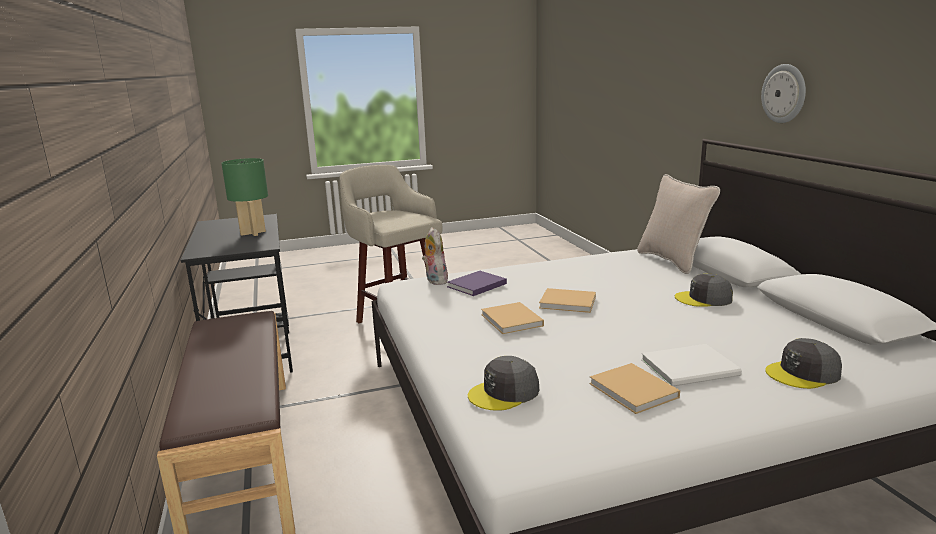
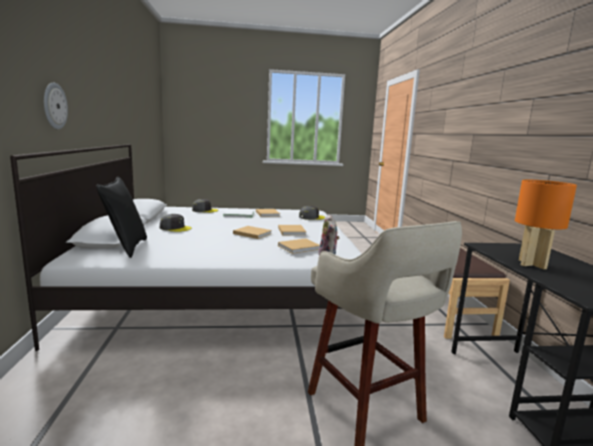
camera: 170 degrees left, 5 degrees down
(252, 233) = (533, 264): green table lamp -> orange table lamp
(475, 285) = (300, 247): purple book -> beige book
(672, 261) = (126, 248): beige pillow -> black pillow

